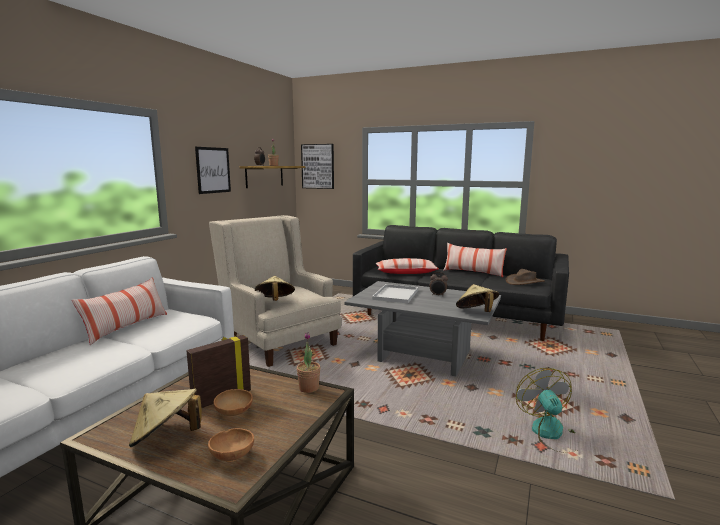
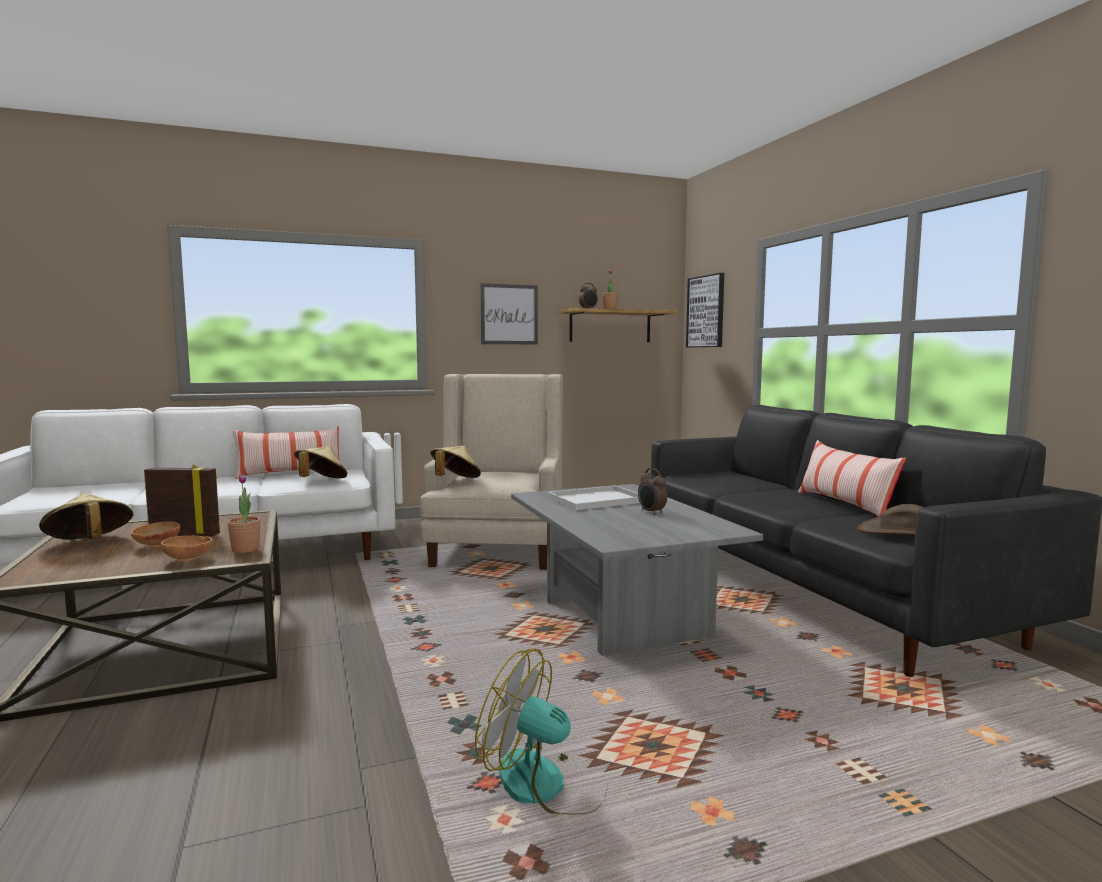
camera: 45 degrees right, 5 degrees down
(233, 456) = (70, 567): brown bowl -> brown bowl (189, 559)
(406, 273) = (721, 485): pillow -> none
(476, 312) = (627, 540): beige hat -> beige hat (321, 481)
(553, 434) = (547, 785): fan -> fan turned 105 degrees counterclockwise

